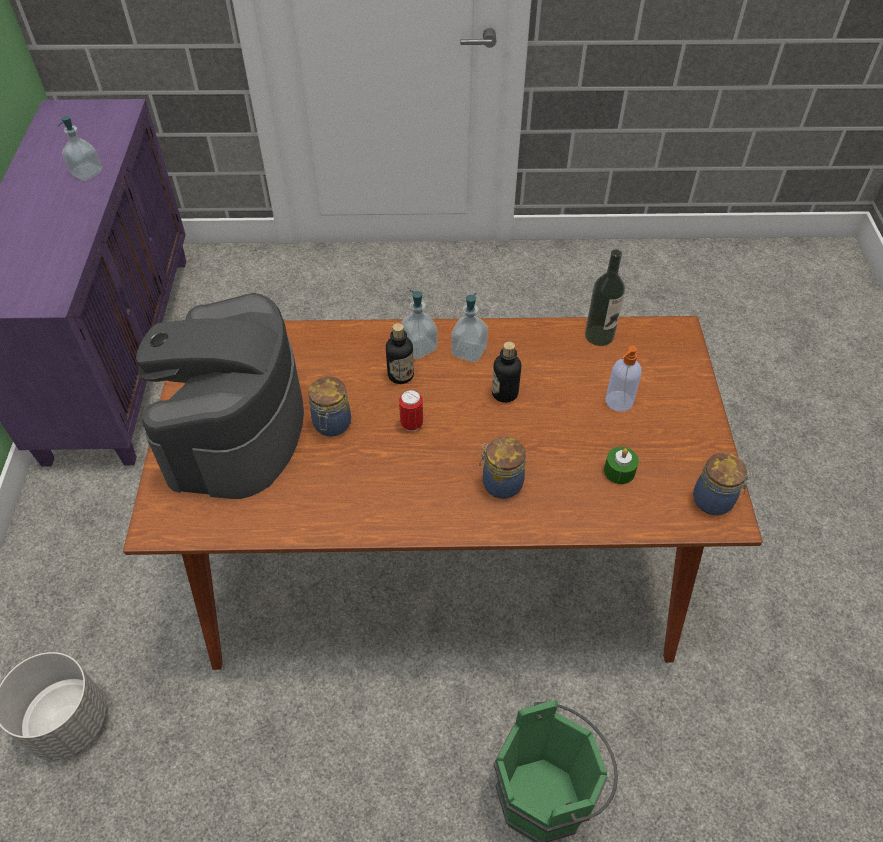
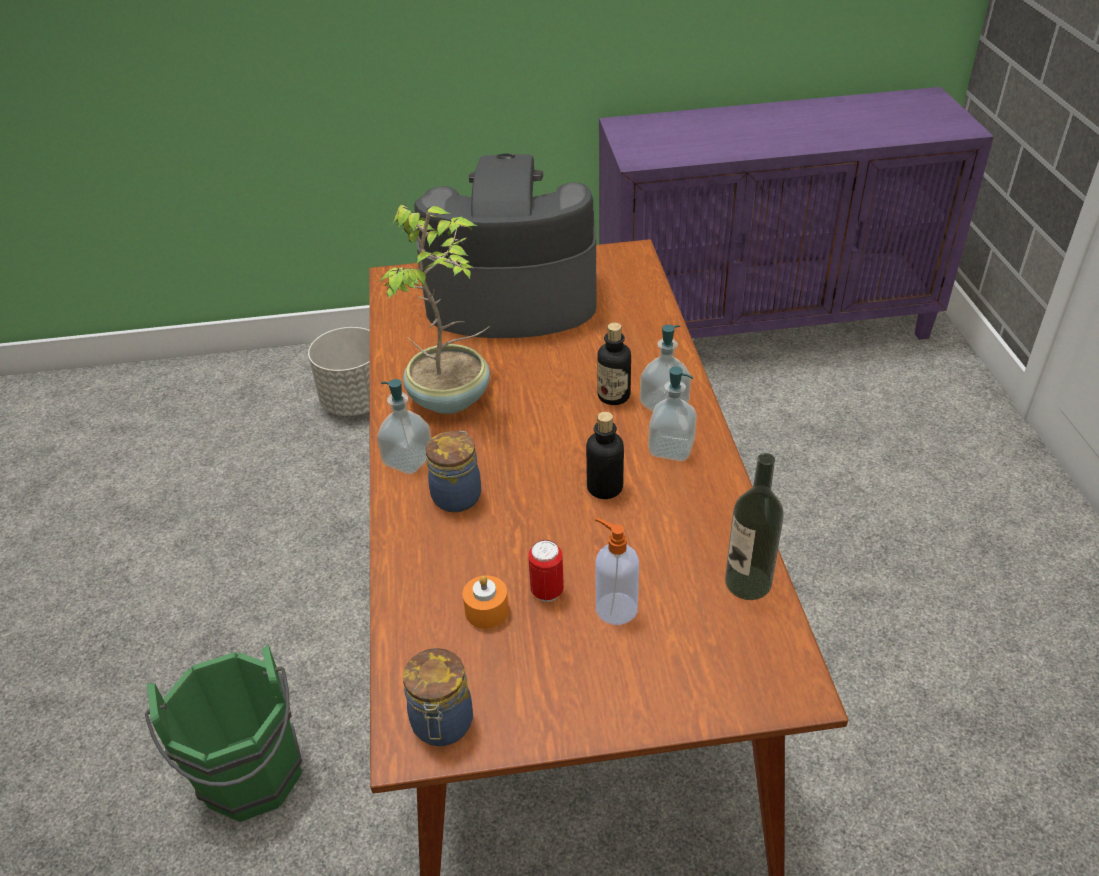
camera: 85 degrees right, 10 degrees down
(87, 173) = (835, 134): soap dispenser -> soap dispenser (408, 460)
(331, 425) = (527, 356): jar -> none
(376, 482) = (452, 398): none -> potted plant
(411, 424) = (538, 413): can -> can (547, 591)
(619, 471) = (487, 611): green candle -> orange candle

